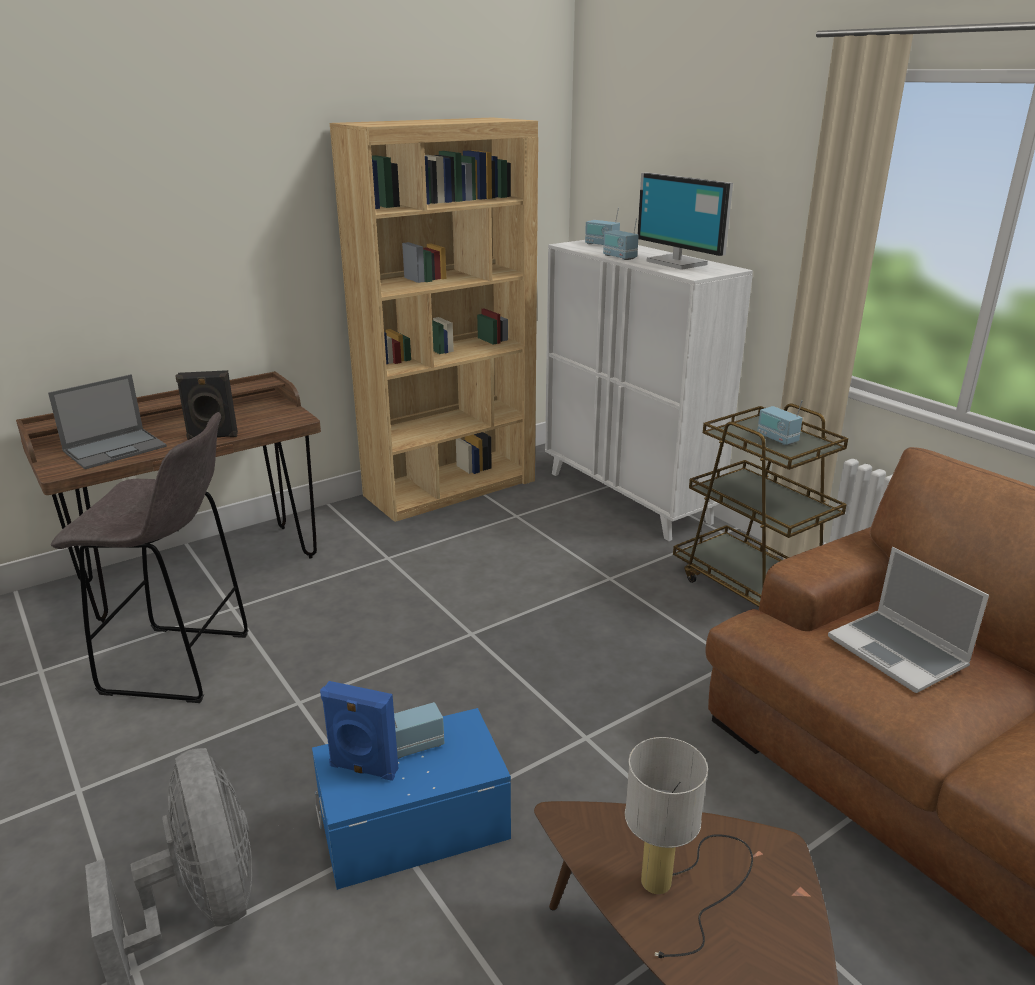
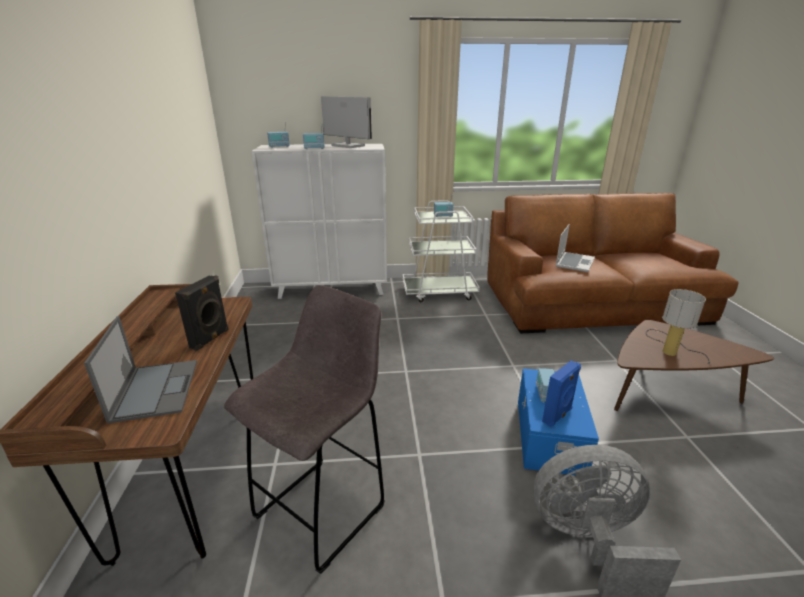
camera: 60 degrees left, 0 degrees up
(451, 488) = (243, 331): brown bookcase -> none
(678, 263) = (347, 146): monitor -> monitor turned 135 degrees counterclockwise
(752, 588) = (439, 292): brown cart -> white cart
(899, 653) = (574, 262): laptop -> laptop turned 60 degrees counterclockwise

